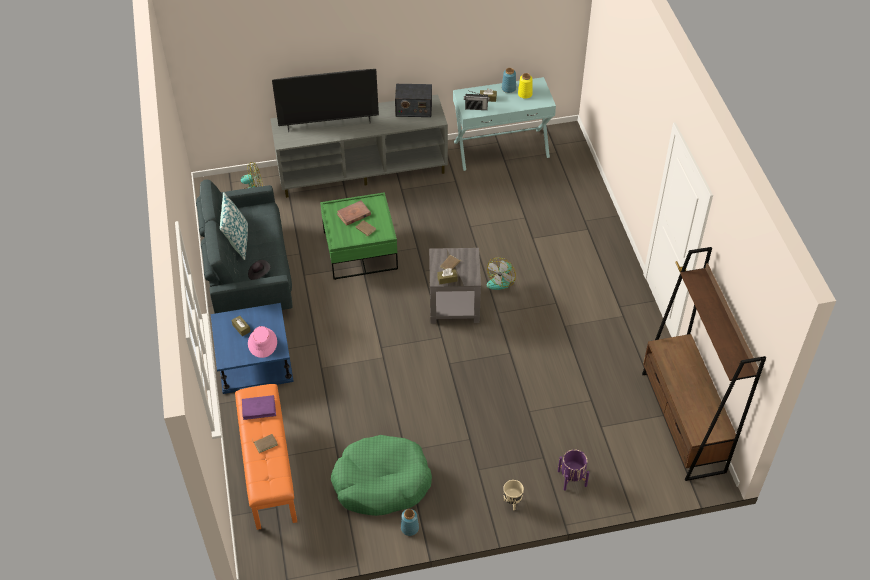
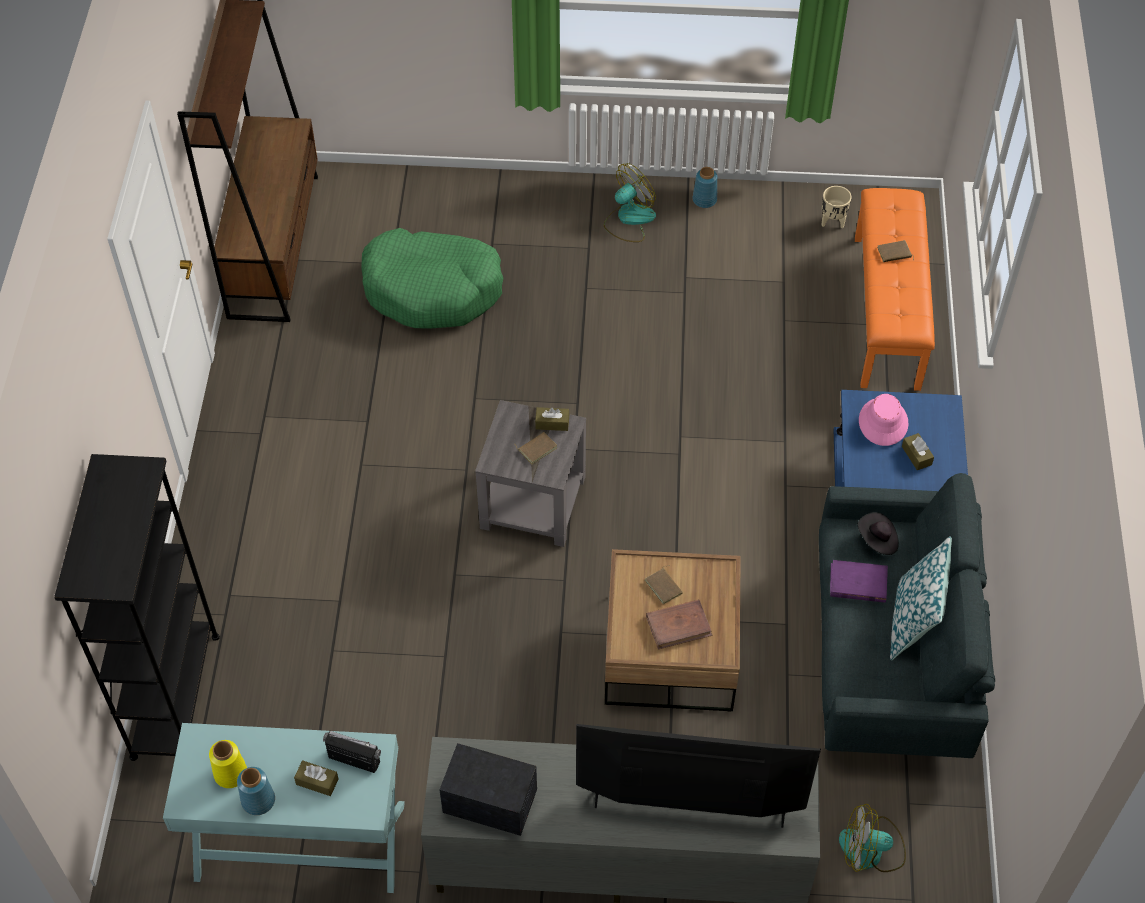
camera: 165 degrees left, 5 degrees up
(259, 408) = (899, 303): purple book -> purple book (857, 583)
(360, 251) = (670, 652): green coffee table -> brown coffee table
(381, 482) = (728, 260): green dog bed -> green dog bed (432, 289)
(501, 280) = (433, 528): fan -> fan (629, 219)
(512, 503) = (558, 200): beige planter -> beige planter (832, 221)
(572, 478) = (465, 211): purple planter -> none
(587, 186) = (175, 695): none -> black bookcase

